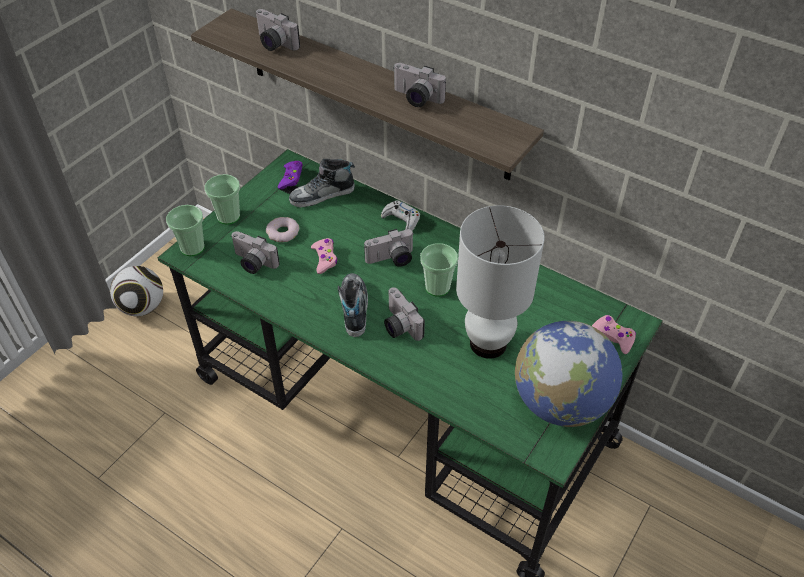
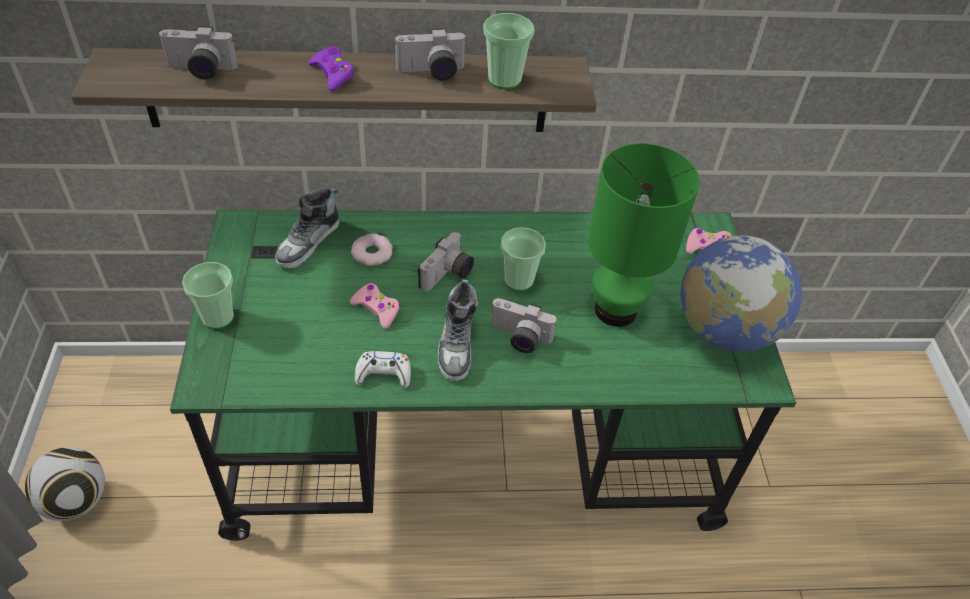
camera: 40 degrees left, 0 degrees up
(192, 248) = (206, 375): cup -> cup (504, 79)
(252, 263) = (299, 355): camera -> none
(283, 232) = (302, 304): donut -> donut (372, 253)
(291, 178) = (254, 239): purple game controller -> purple game controller (333, 74)
(354, 308) = (457, 344): shoe -> shoe turned 135 degrees counterclockwise
(401, 219) = (418, 229): white game controller -> white game controller (383, 374)
(488, 343) = (615, 309): white table lamp -> green table lamp

